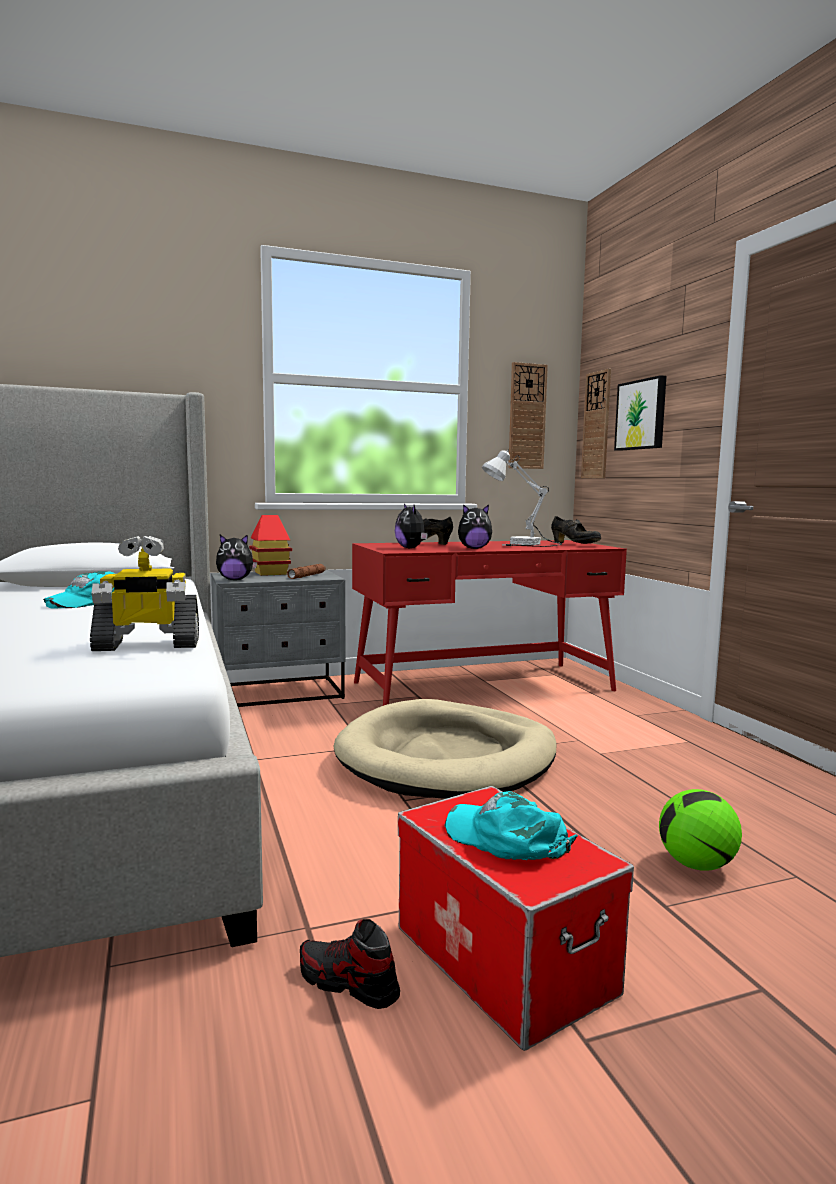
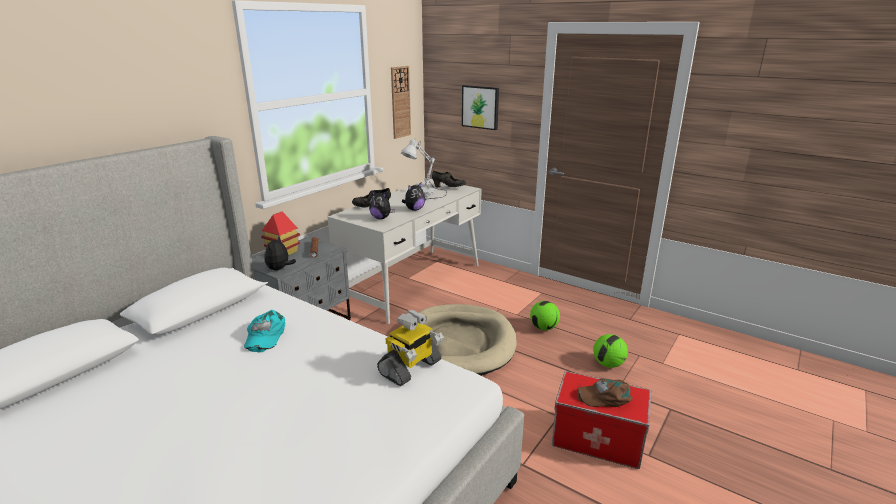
camera: 35 degrees left, 15 degrees up
(235, 580) = (279, 269): plush toy -> plush toy turned 150 degrees clockwise
(348, 983) = (565, 478): shoe -> none
(484, 686) = (413, 283): red desk -> white desk
(507, 838) = (605, 396): turquoise cap -> brown cap
(596, 425) = (442, 106): wall clock -> none
(627, 780) = (544, 328): none -> football

